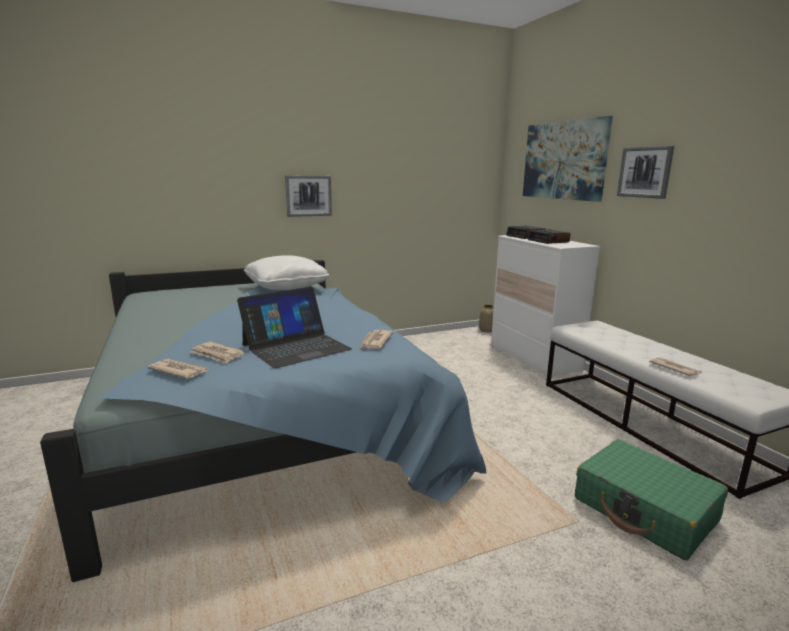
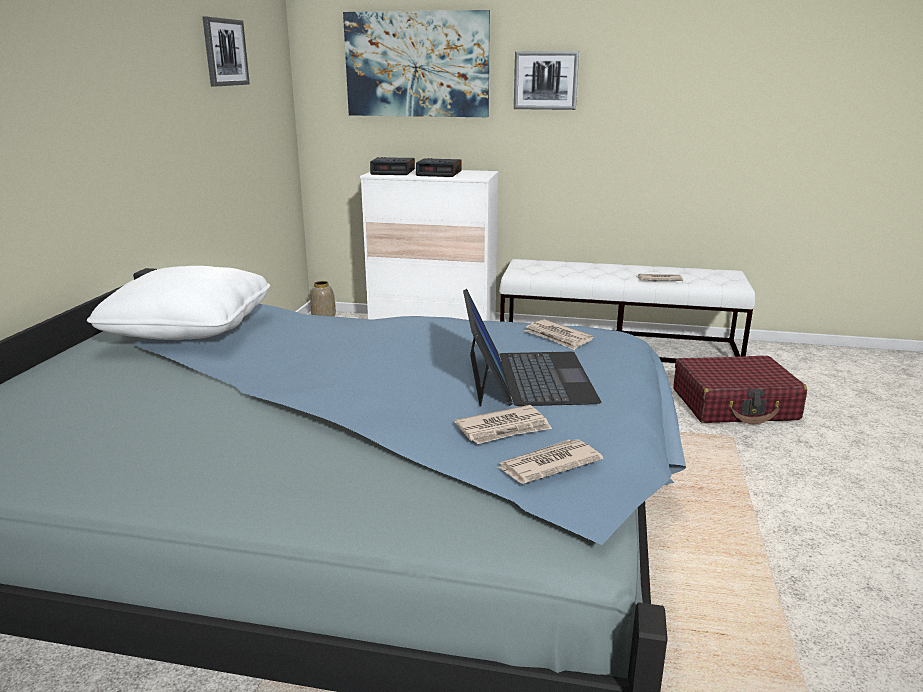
camera: 55 degrees left, 5 degrees up
(308, 196) = (101, 146): picture -> picture (225, 52)
(645, 510) = (734, 405): green suitcase -> red suitcase

